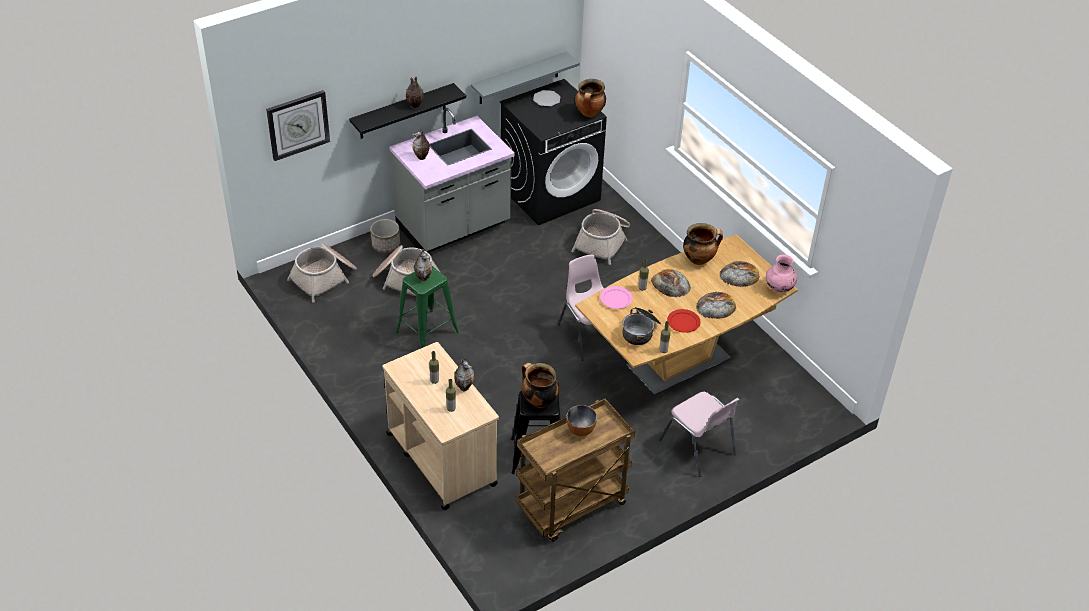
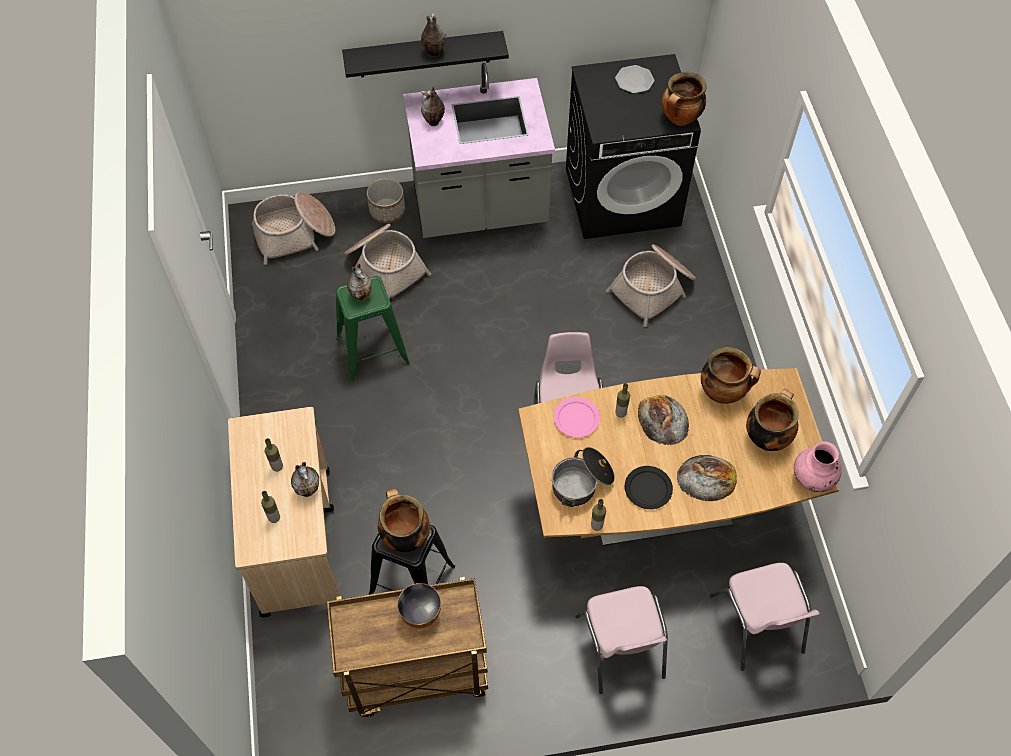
camera: 25 degrees right, 15 degrees up
(298, 124) = (265, 45): wall clock -> none
(519, 78) = (606, 41): grey shelf -> none
(683, 322) = (648, 489): red plate -> black plate
(739, 275) = (766, 437): bread -> cooking pot
(777, 407) = (757, 625): none -> pink chair

